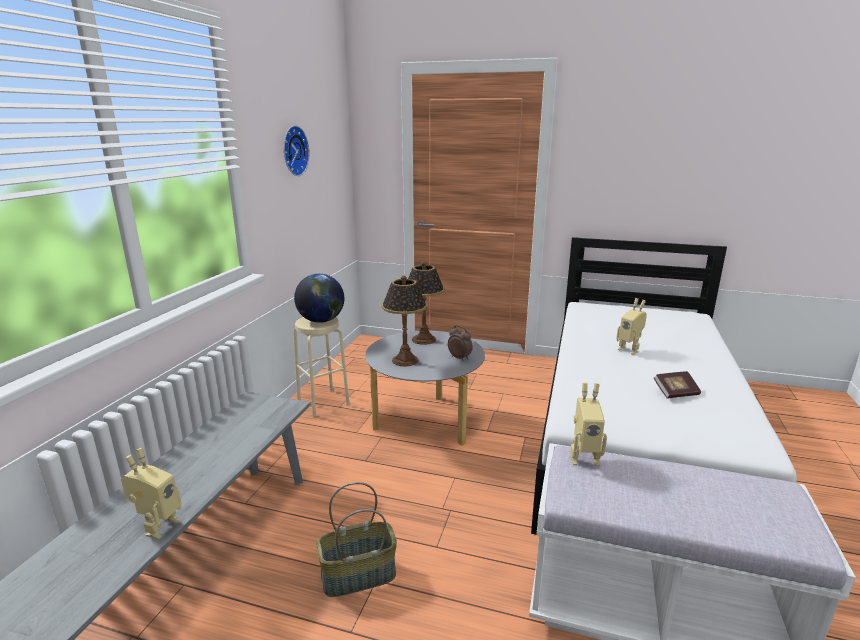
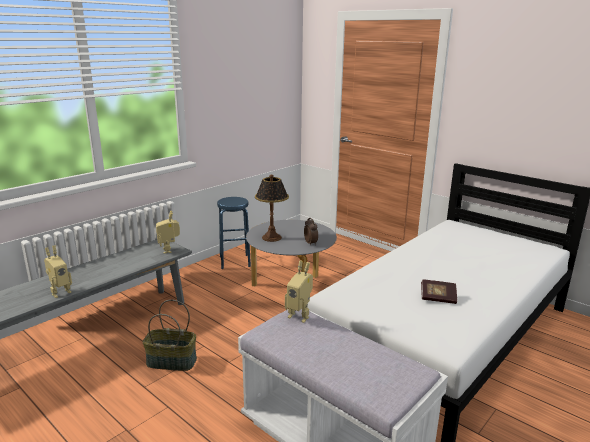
camera: 25 degrees right, 0 degrees up
(293, 151) = (237, 78): wall clock -> none
(321, 320) = (236, 201): globe -> none
(323, 402) = (235, 261): beige stool -> blue stool
(424, 339) = (300, 227): table lamp -> none
(629, 350) = (443, 262): toy robot -> toy robot (169, 250)

